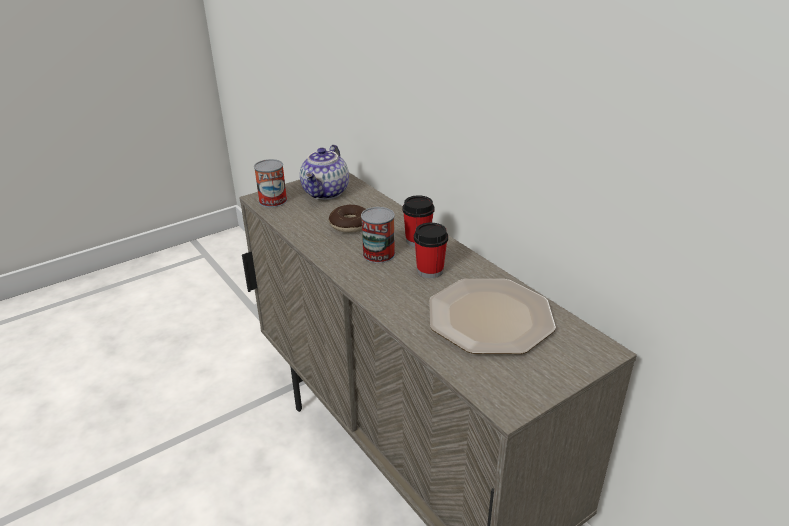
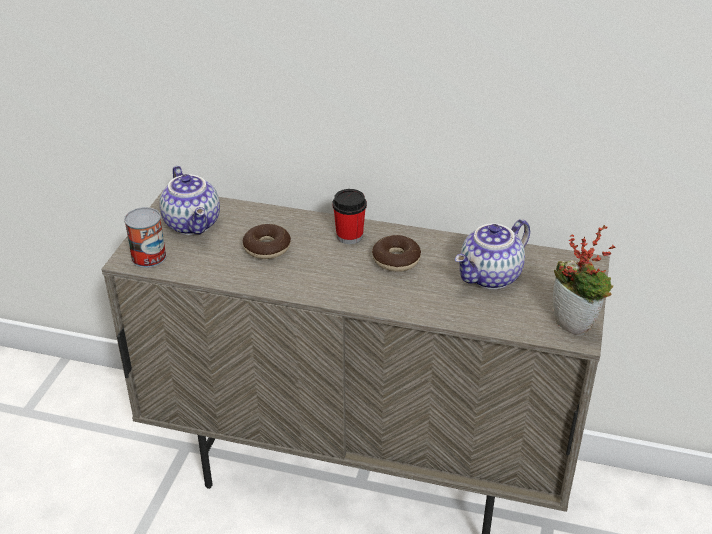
camera: 40 degrees left, 5 degrees up
(379, 254) = (333, 265): can -> none
(430, 271) = (396, 260): cup -> donut
(491, 318) = (491, 277): plate -> teapot
(519, 394) = (576, 325): none -> potted plant

